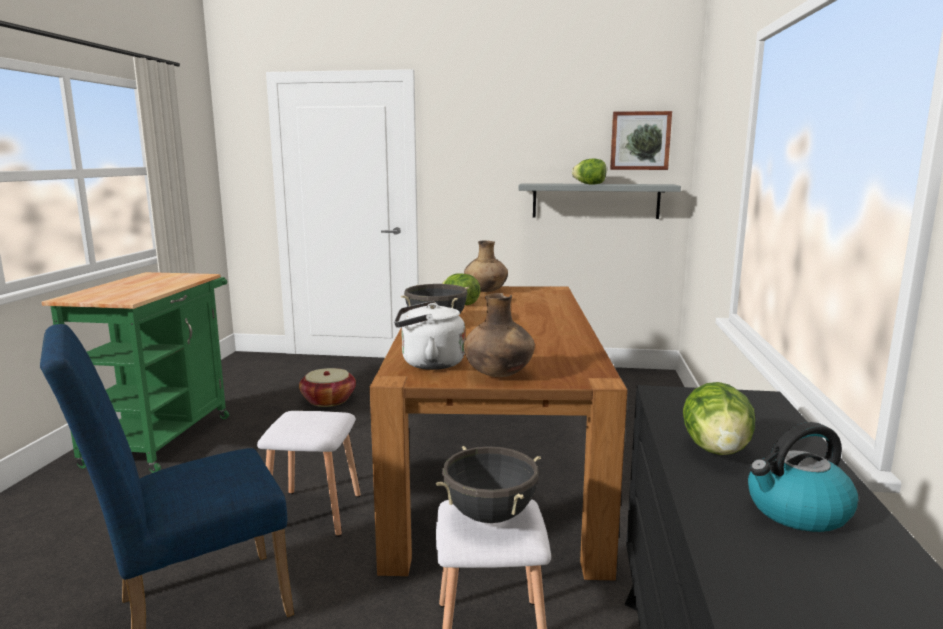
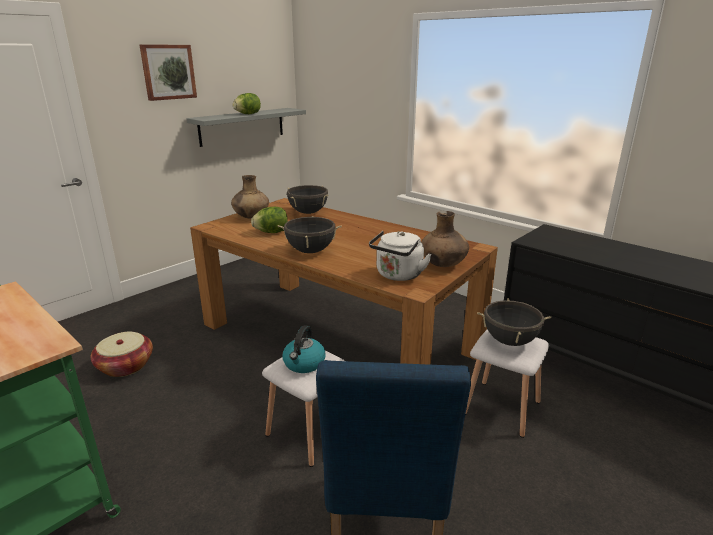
camera: 55 degrees left, 10 degrees up
(544, 301) = (308, 212): none -> black cooking pot
(640, 140) = (264, 76): picture -> picture (168, 72)
(716, 450) = (604, 255): lettuce -> none
(796, 511) = (666, 264): kettle -> kettle (304, 364)

